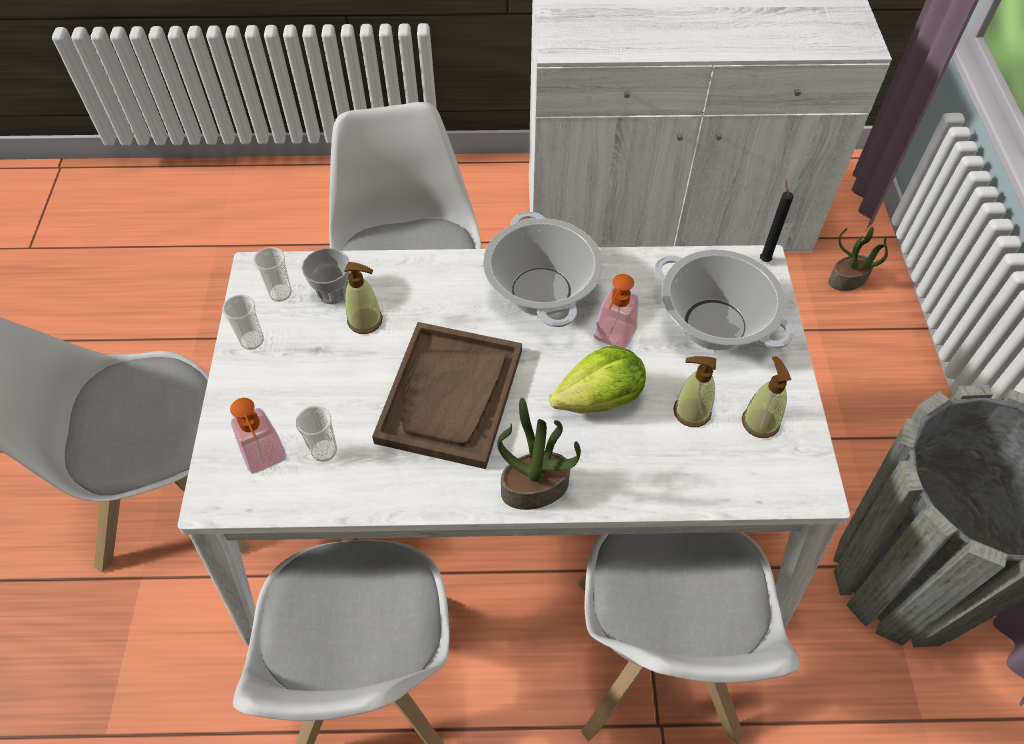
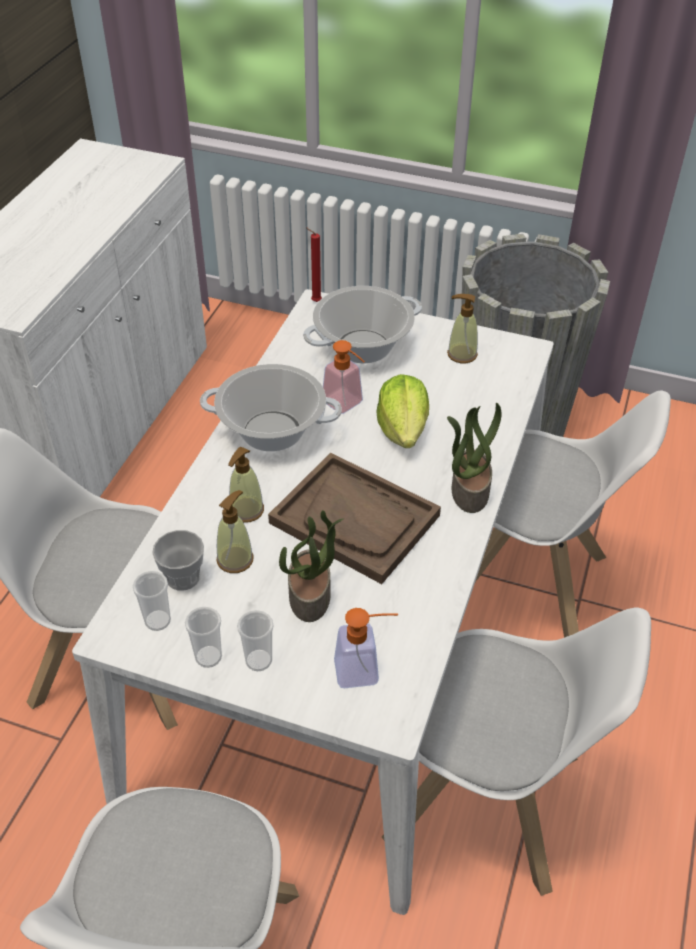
camera: 70 degrees left, 10 degrees down
(324, 451) = (373, 623): cup -> cup (258, 660)
(691, 411) = (437, 385): soap dispenser -> soap dispenser (246, 510)
(764, 259) = (314, 301): black candle -> red candle
(847, 280) = (246, 342): potted plant -> potted plant (311, 596)

